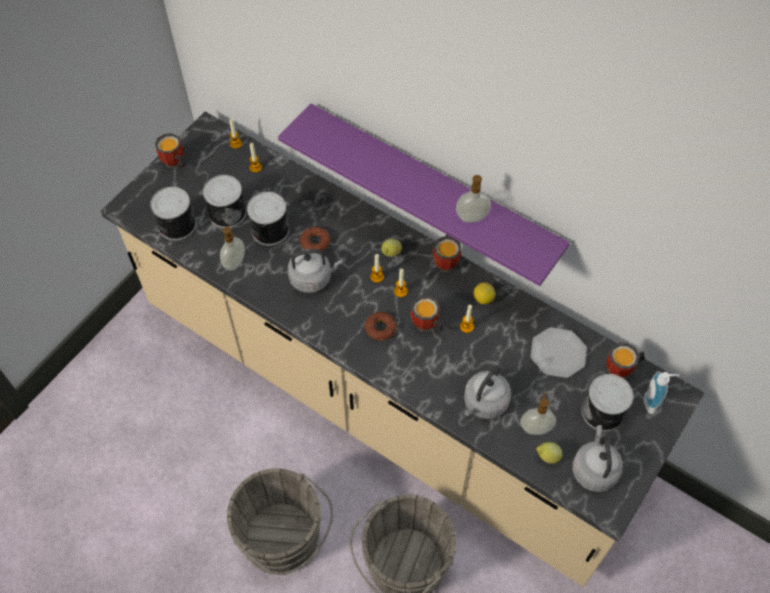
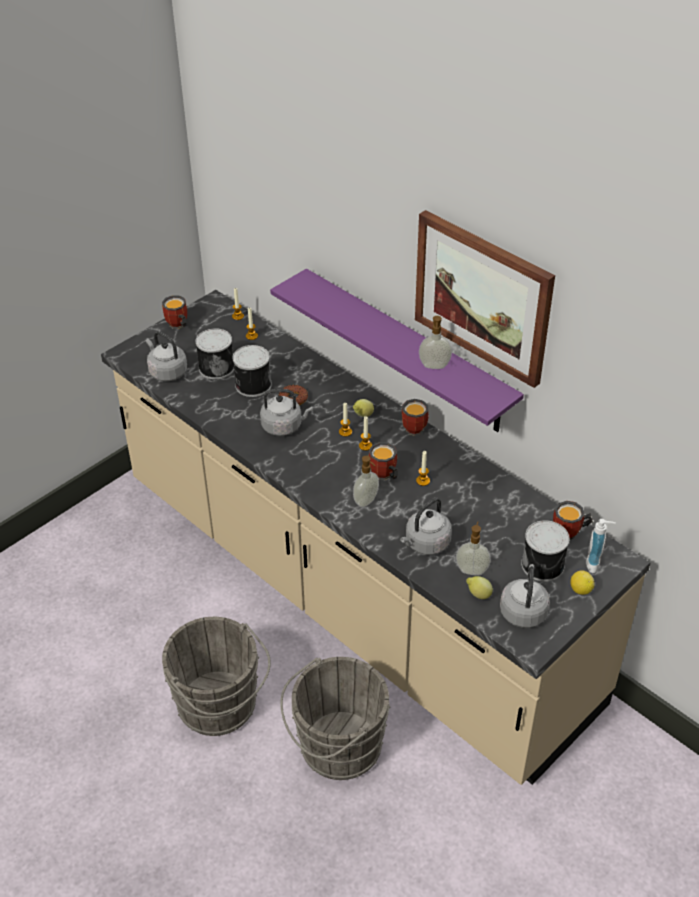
camera: 10 degrees right, 15 degrees down
(176, 225) = (166, 372): can -> grey kettle
(235, 263) = (214, 407): soap dispenser -> soap dispenser (366, 501)
(380, 328) = (339, 472): donut -> none
(483, 298) = (444, 460): lemon -> lemon (580, 590)
(526, 154) = (483, 297): none -> picture
(558, 353) = (508, 512): plate -> none

